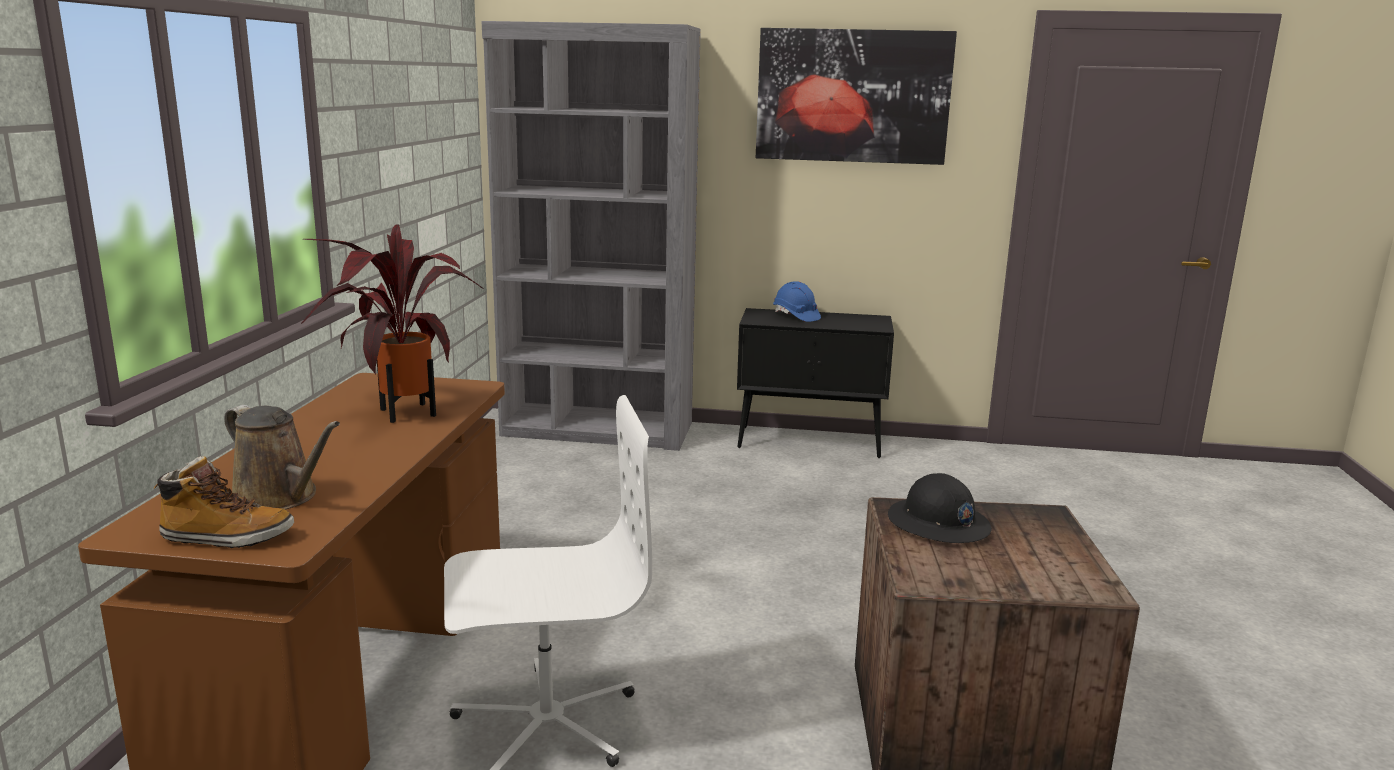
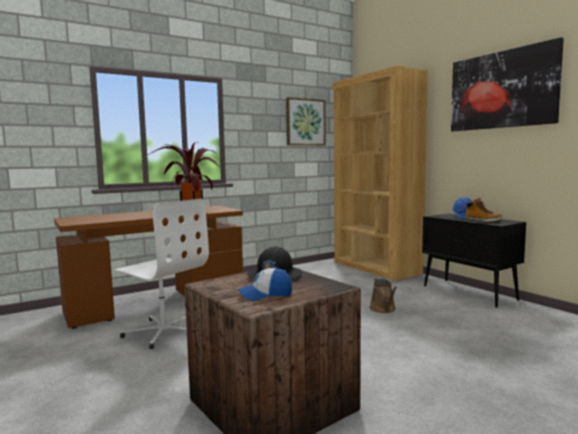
camera: 50 degrees right, 10 degrees down
(227, 538) = (72, 221): boot -> boot (482, 221)
(280, 498) = (105, 218): brown watering can -> brown watering can (383, 309)
(428, 117) = (305, 122): none -> picture
(598, 430) = (375, 268): grey bookcase -> brown bookcase
(1041, 563) = (265, 295): none -> cap

